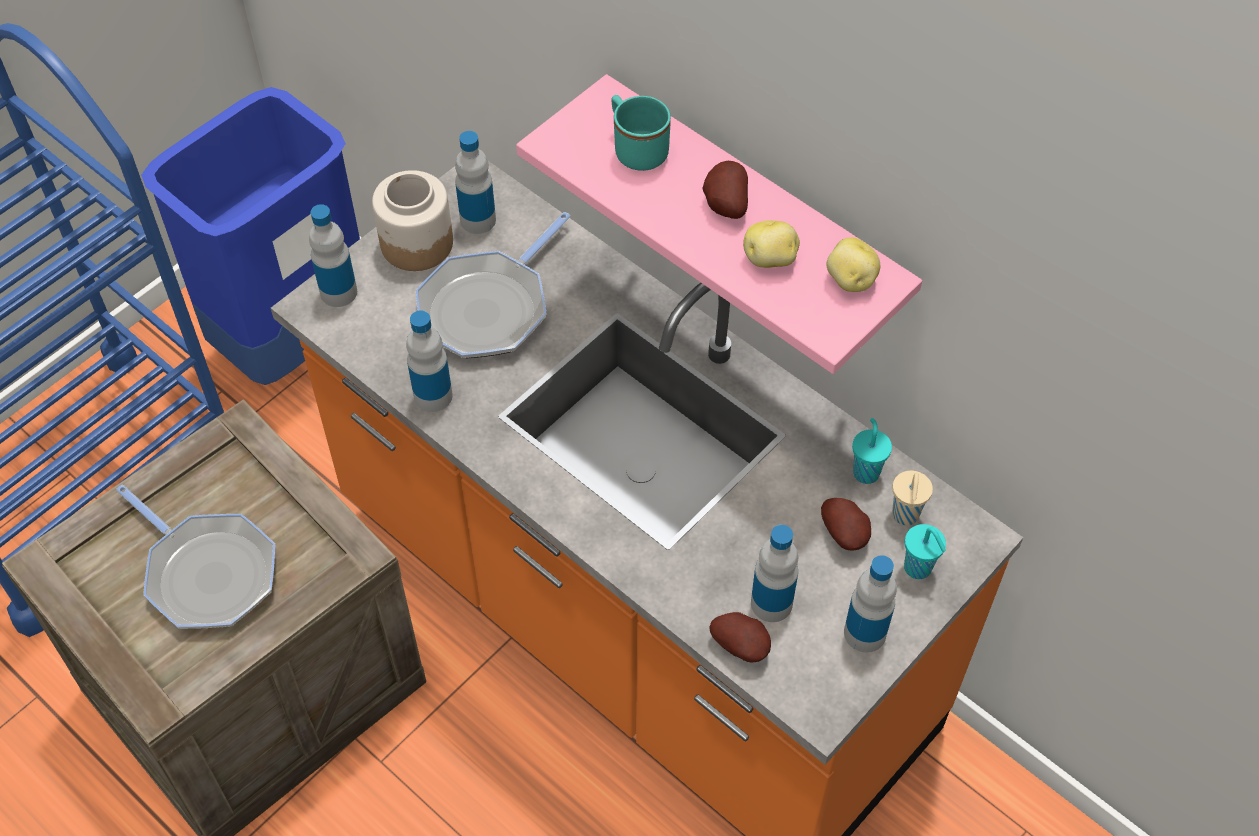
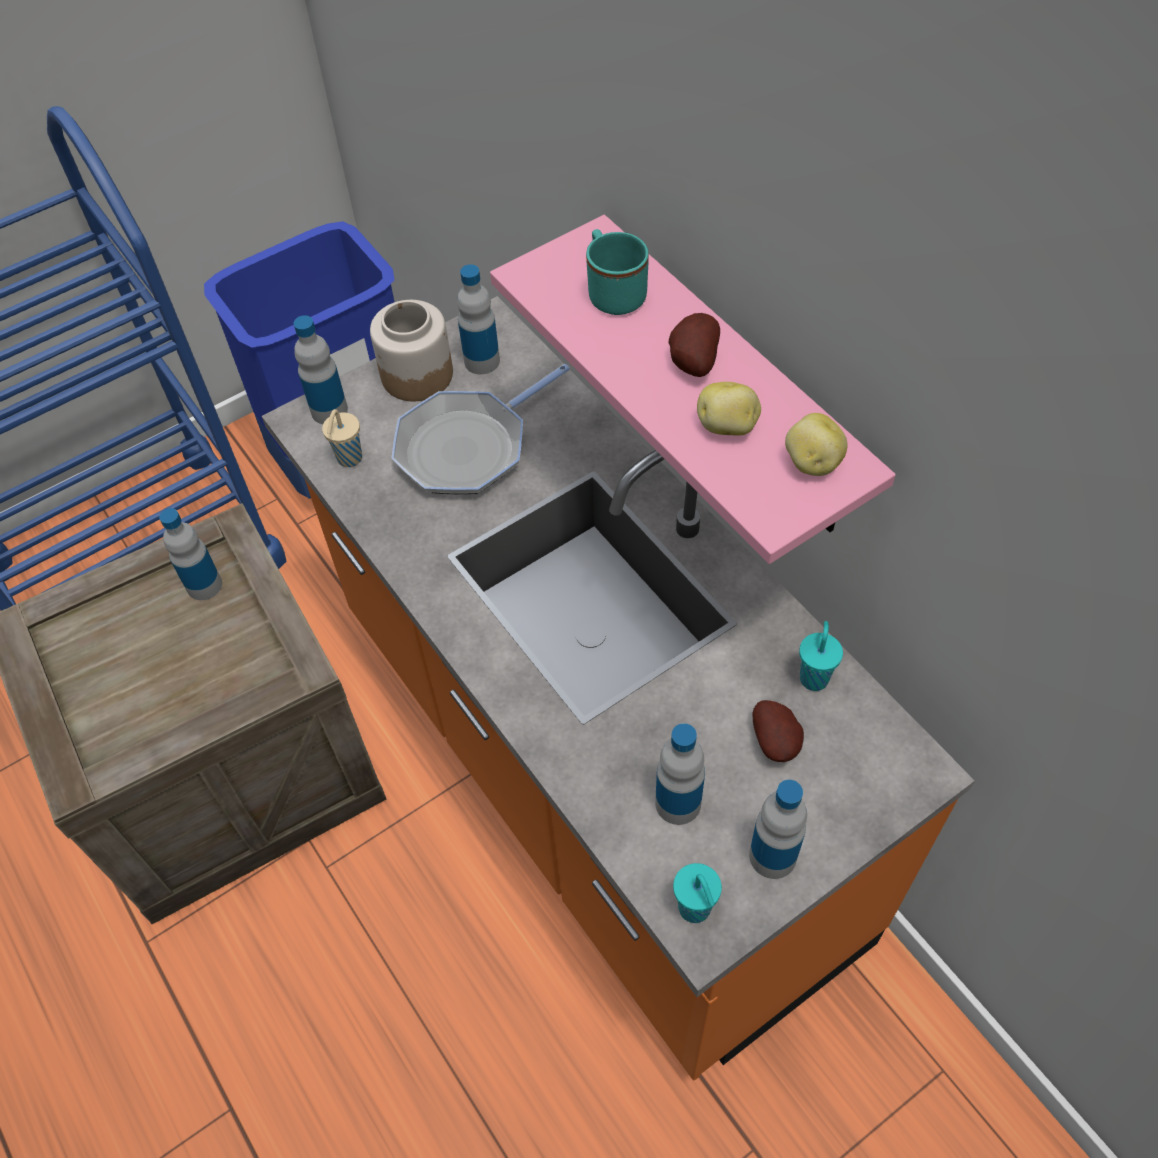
camera: 15 degrees right, 0 degrees up
(207, 573) = (160, 663): frying pan -> none
(433, 396) = (389, 525): bottle -> bottle (204, 585)
(742, 645) = (635, 844): potato -> none
(905, 516) = (846, 733): beige cup -> beige cup (349, 459)
(919, 569) = (849, 795): turquoise cup -> turquoise cup (695, 910)

